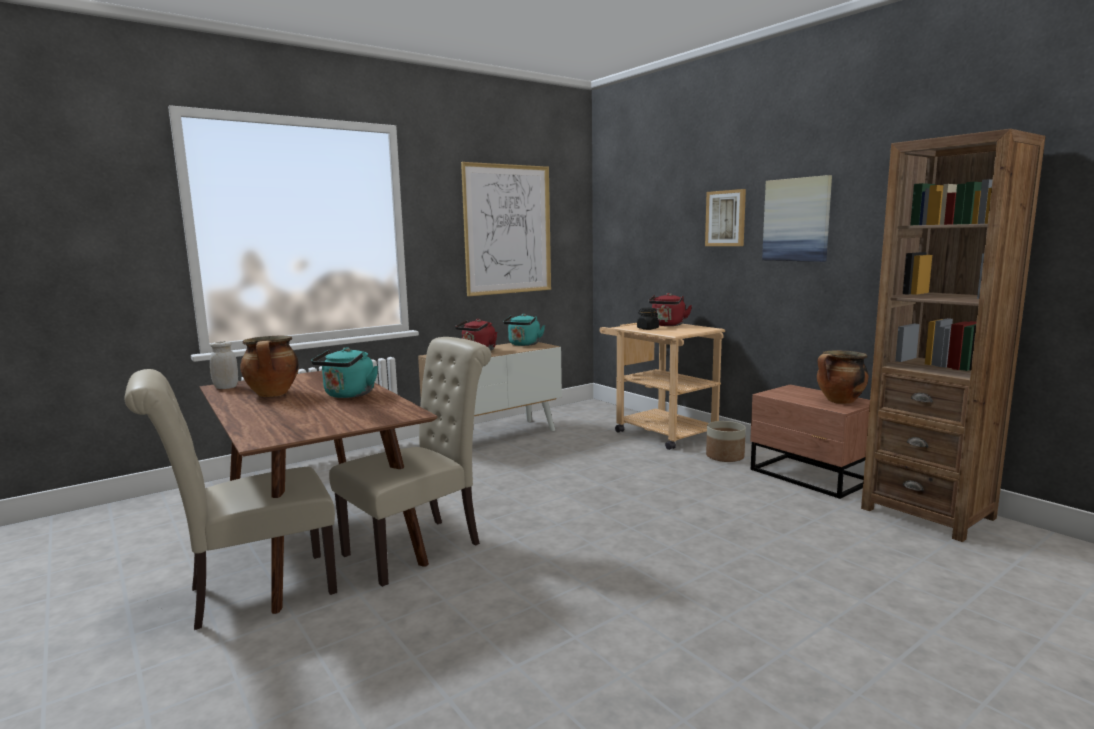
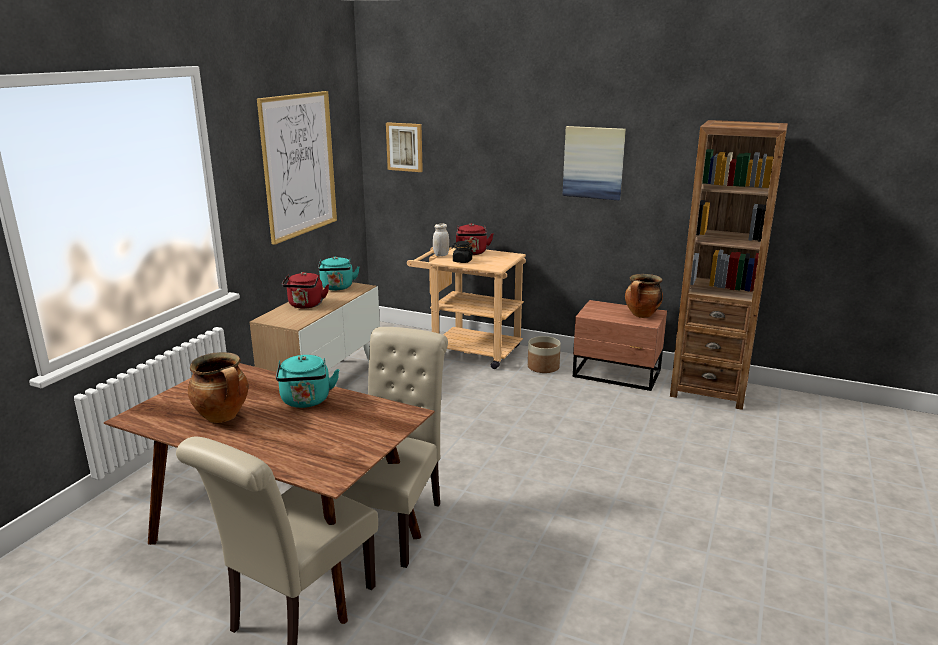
camera: 30 degrees left, 10 degrees up
(226, 387) = (144, 417): white jar -> white jar (441, 255)
(726, 218) = (523, 154): picture -> picture (405, 147)

